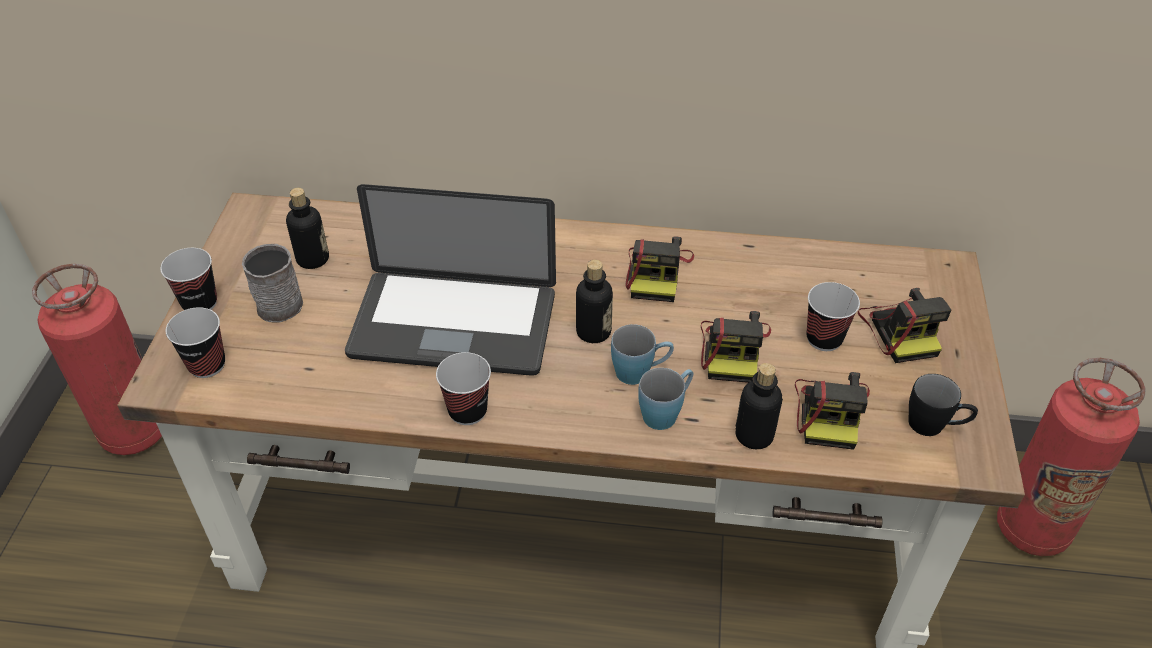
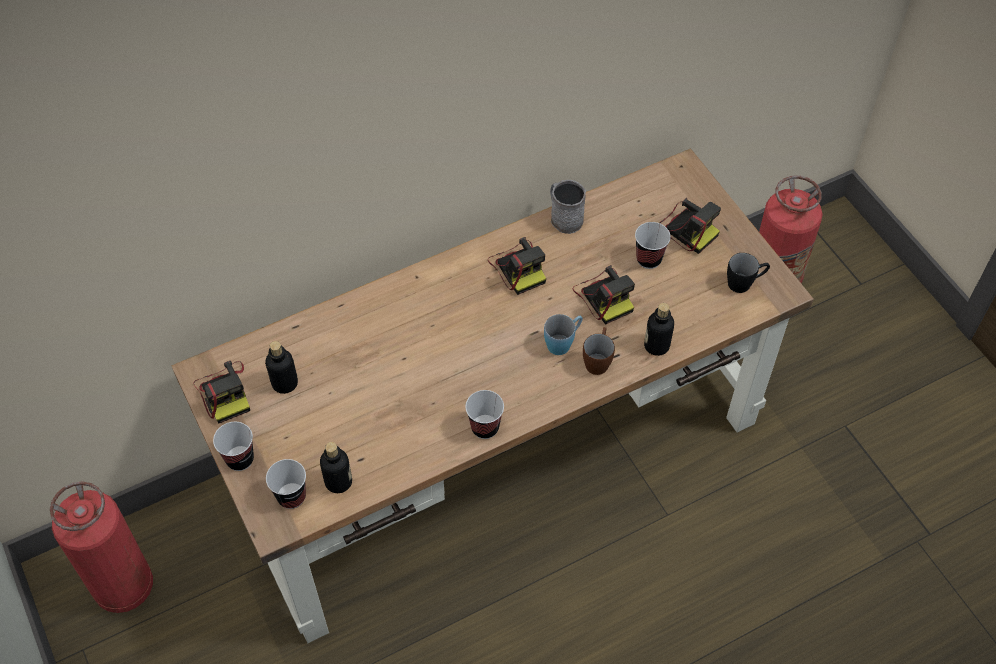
camera: 35 degrees left, 10 degrees up
(281, 300) = (294, 425): grey mug -> grey mug (564, 217)
(453, 325) = (424, 376): laptop -> none
(593, 332) = (514, 331): bottle -> bottle (338, 482)
(666, 412) = (598, 360): blue mug -> brown mug
(830, 412) = (685, 306): camera -> camera (225, 392)

